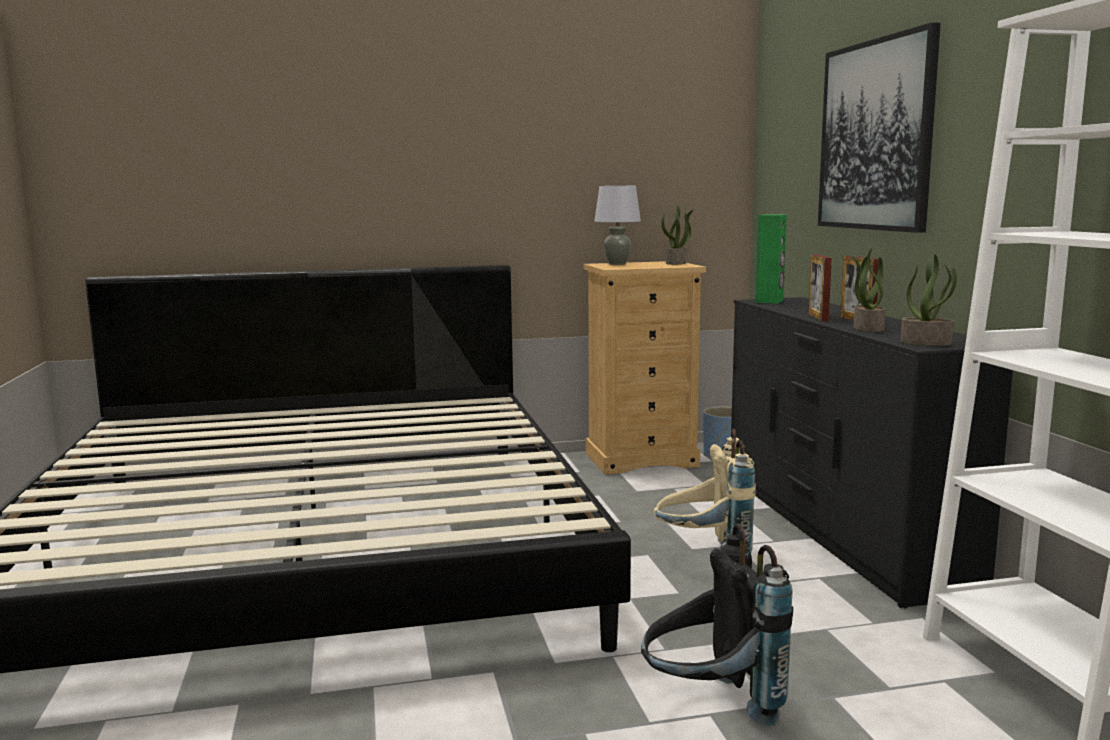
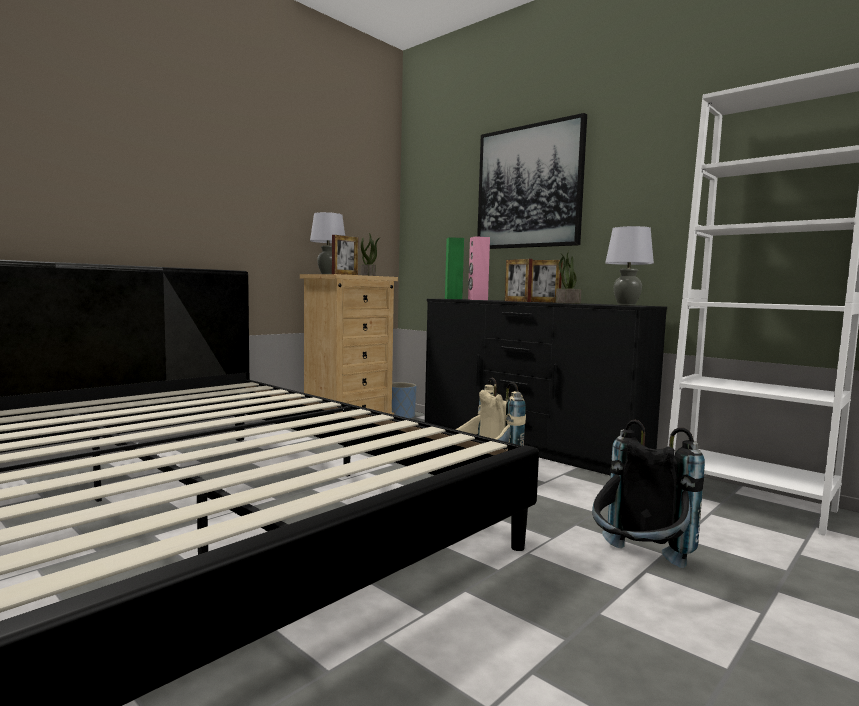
camera: 35 degrees left, 5 degrees down
(629, 266) = (345, 274): none -> picture frame
(793, 306) = (477, 299): none -> pink speaker
(926, 343) = (626, 305): potted plant -> grey table lamp

